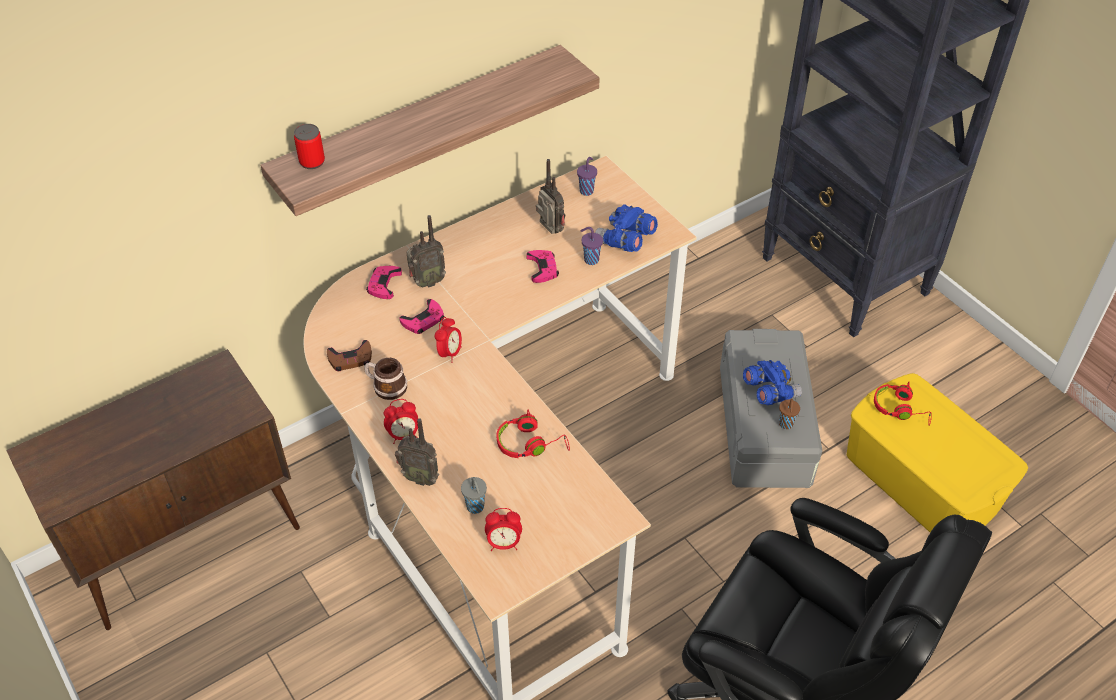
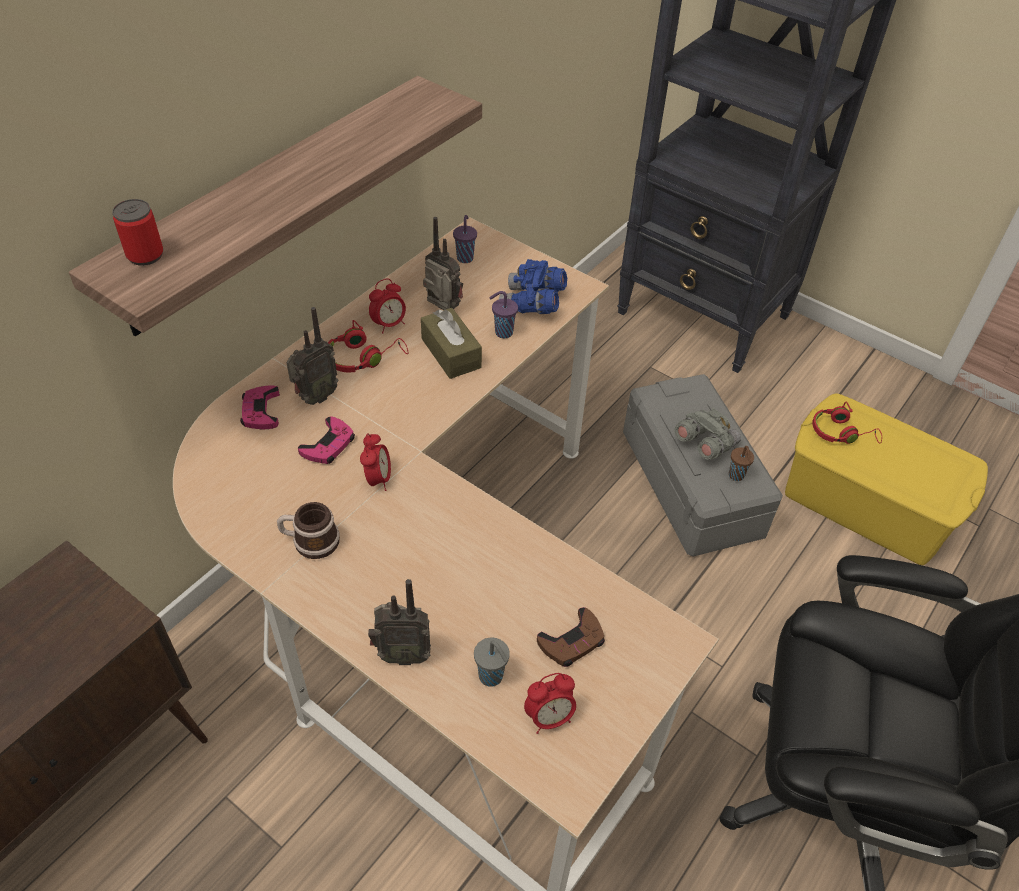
camera: 20 degrees left, 0 degrees up
(350, 359) = (249, 516): brown game controller -> brown game controller (572, 641)
(403, 435) = (357, 601): alarm clock -> alarm clock (389, 324)
(530, 443) = (526, 571): red headphones -> red headphones (363, 358)
(542, 268) = (451, 353): pink game controller -> brown tissue box
(770, 391) = (704, 444): blue binoculars -> grey binoculars

